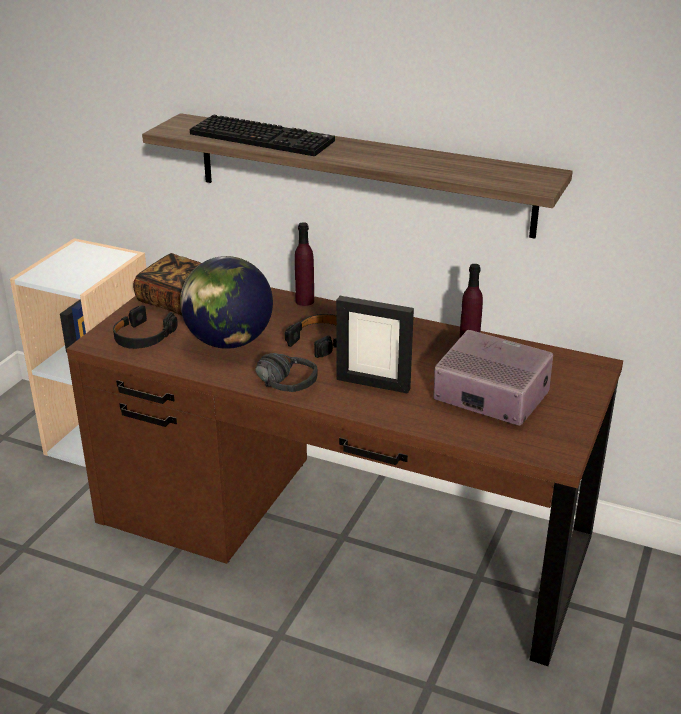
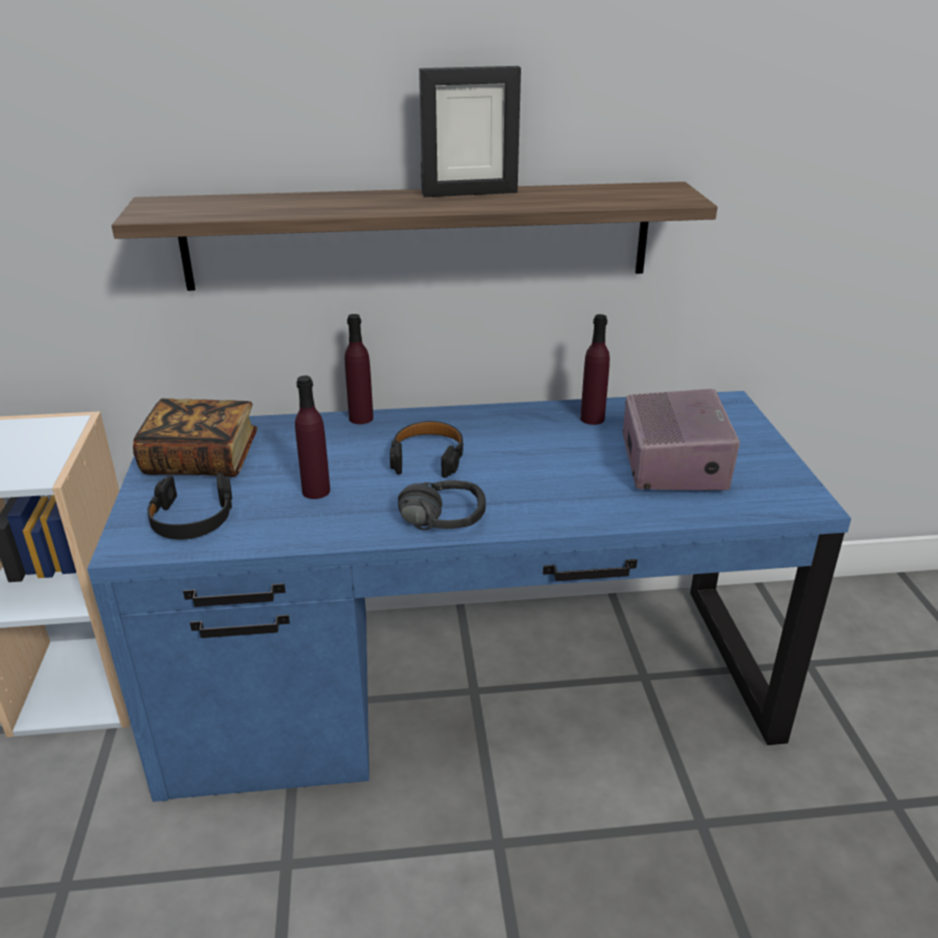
camera: 30 degrees left, 0 degrees up
(228, 342) = (316, 491): globe -> purple bottle
(264, 138) = (295, 204): keyboard -> none
(341, 531) = (468, 684): brown desk -> blue desk
(373, 383) = (539, 486): picture frame -> picture frame (469, 193)
(490, 397) = (673, 463): radio -> radio turned 90 degrees clockwise

